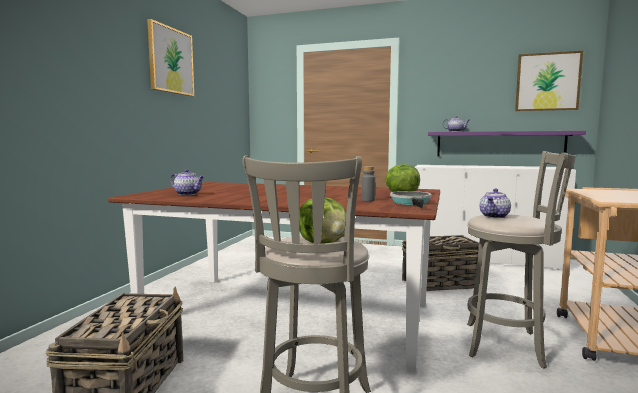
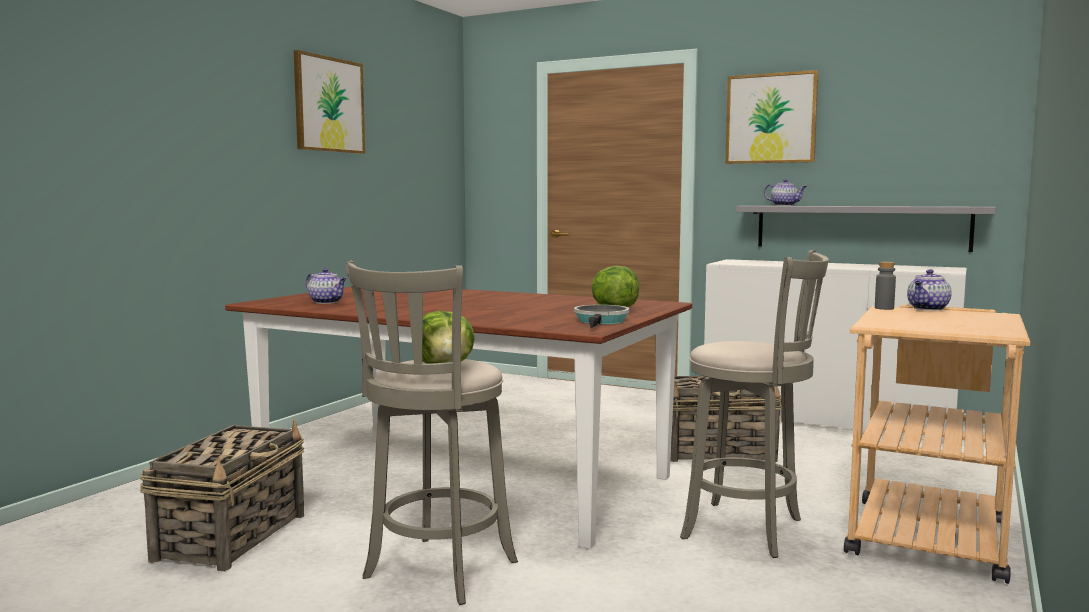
camera: 10 degrees right, 0 degrees up
(368, 200) = (551, 316): grey bottle -> grey bottle (884, 308)
(494, 216) = (727, 344): teapot -> teapot (928, 308)
(499, 144) = (860, 227): purple shelf -> grey shelf
(547, 82) = (940, 122): picture -> picture (771, 118)

